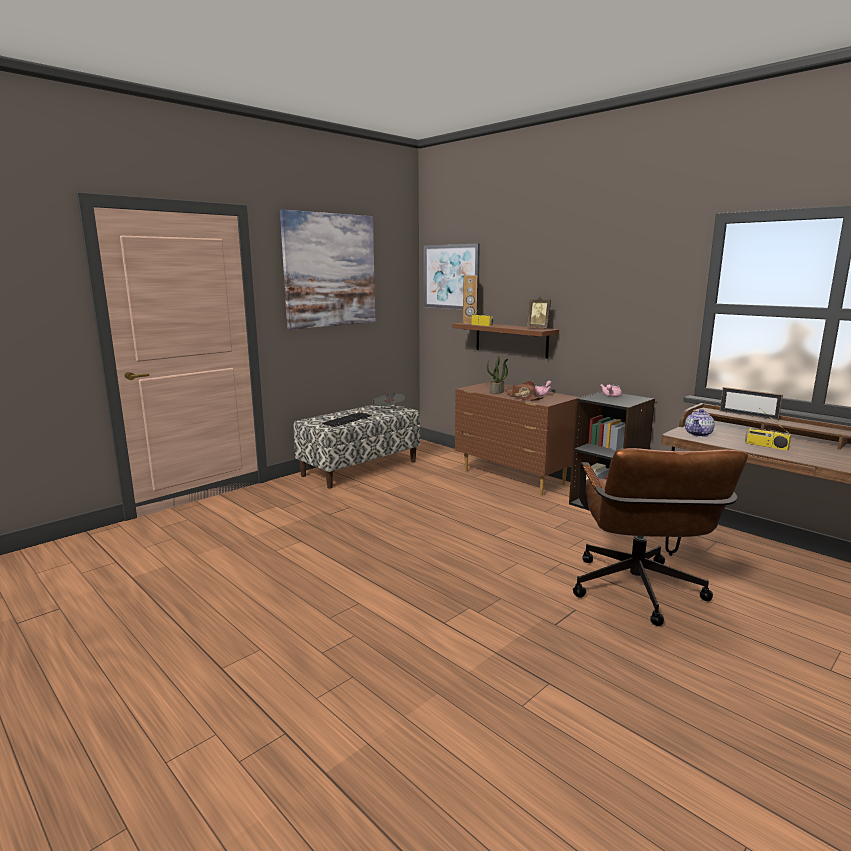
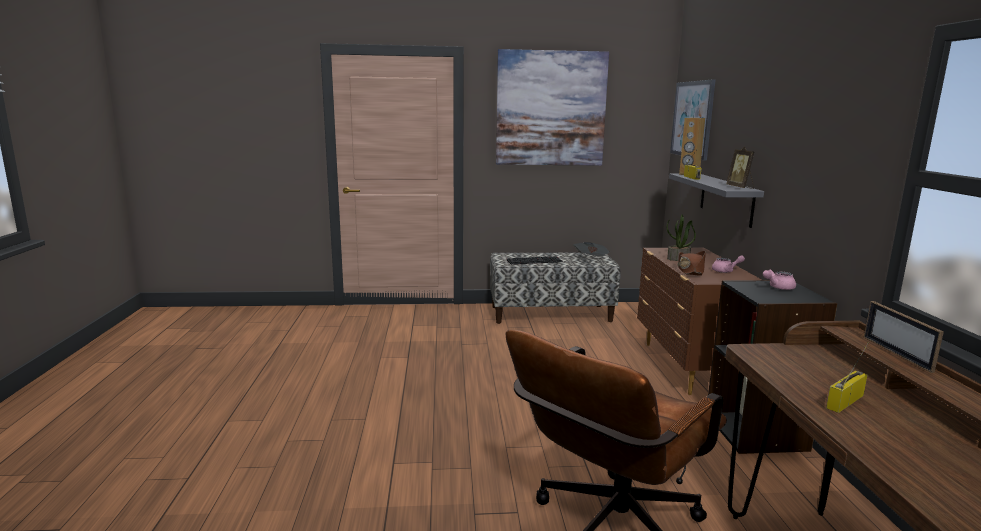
camera: 40 degrees right, 0 degrees up
(511, 339) = (726, 199): brown shelf -> grey shelf
(698, 434) = (781, 358): teapot -> none
(766, 446) = (844, 401): radio -> radio turned 60 degrees clockwise

